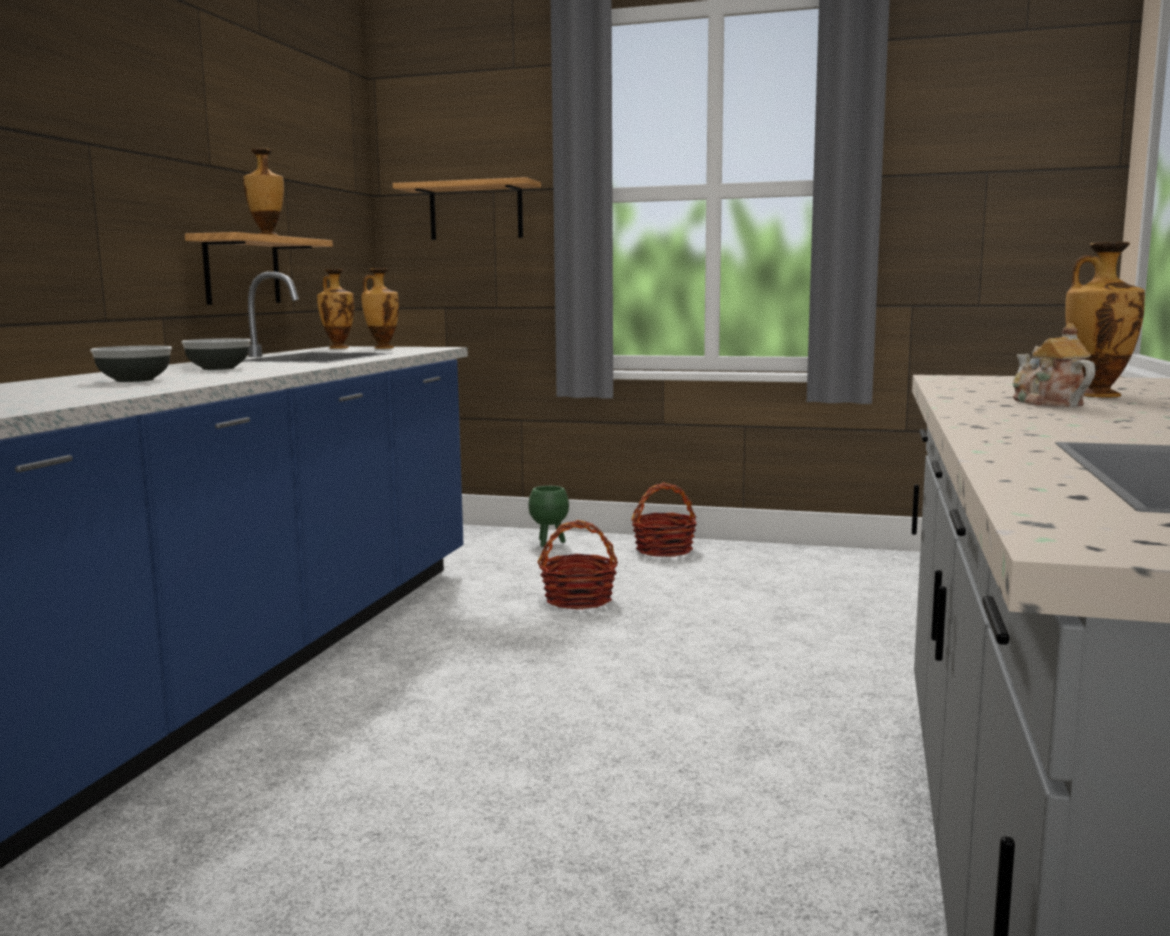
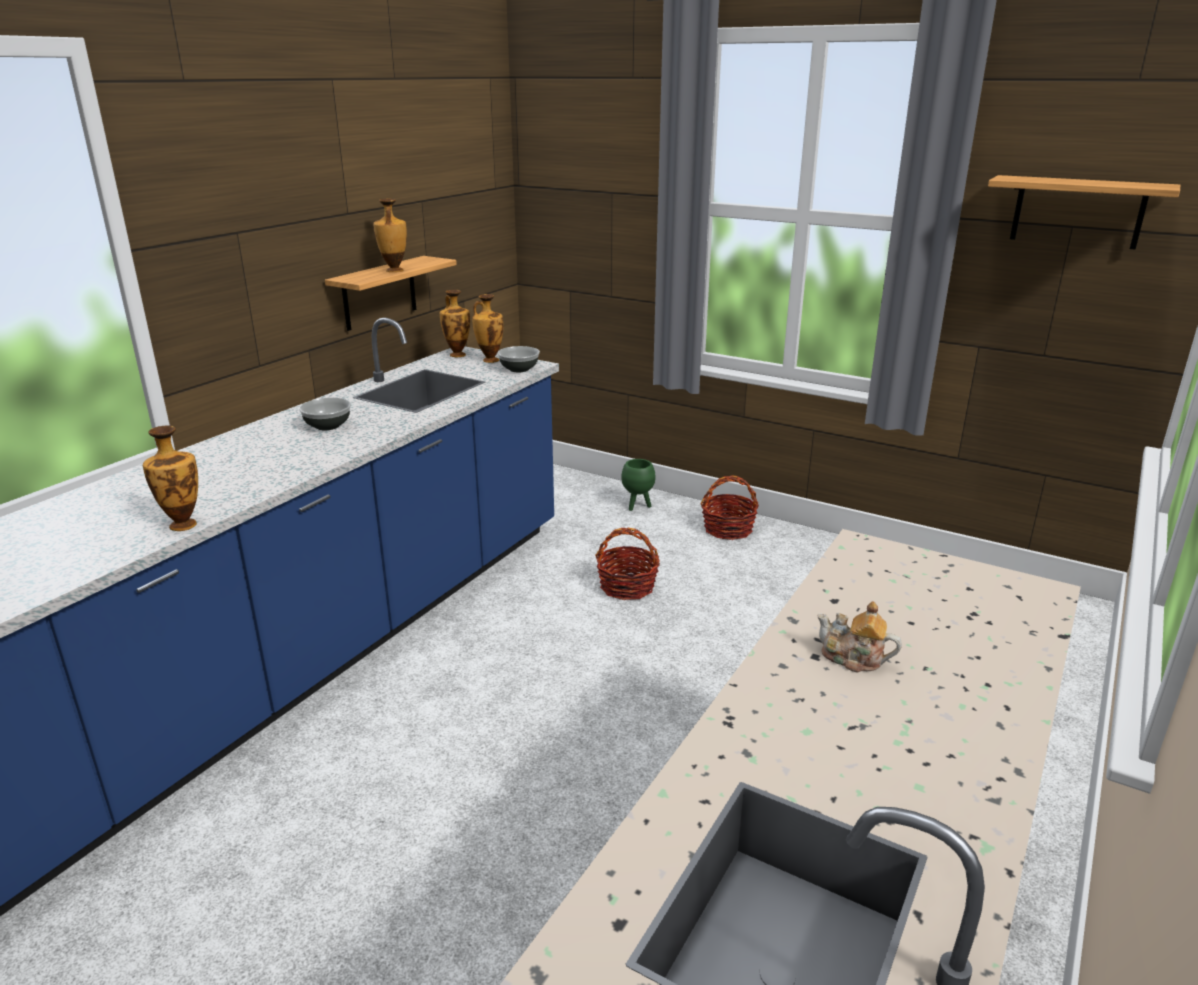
camera: 15 degrees right, 15 degrees up
(133, 380) = (251, 460): bowl -> bowl (518, 369)
(476, 211) = (596, 210): shelf -> shelf (1077, 212)
(1047, 403) = (853, 658): teapot -> teapot turned 60 degrees counterclockwise
(1096, 395) = (923, 637): vase -> vase (183, 524)

